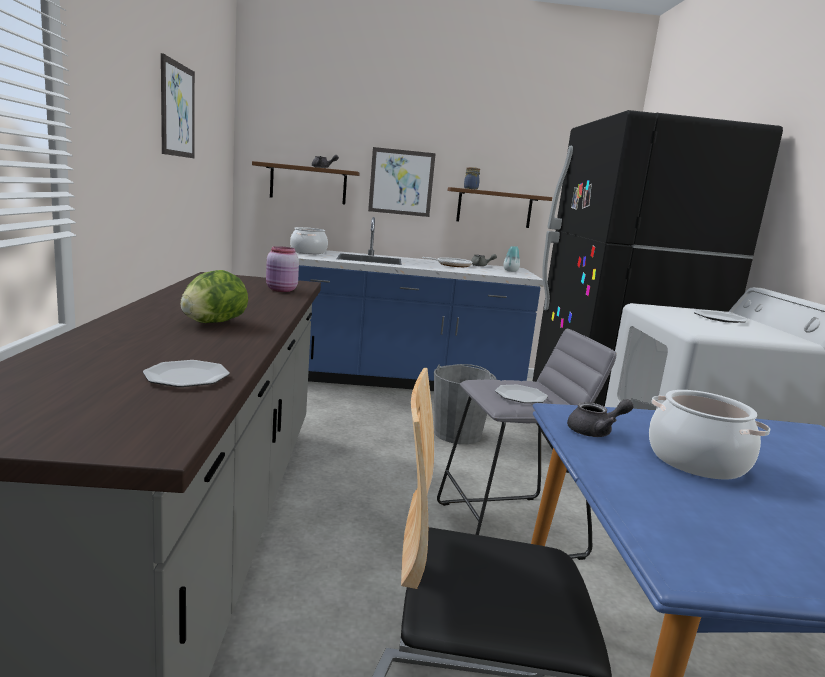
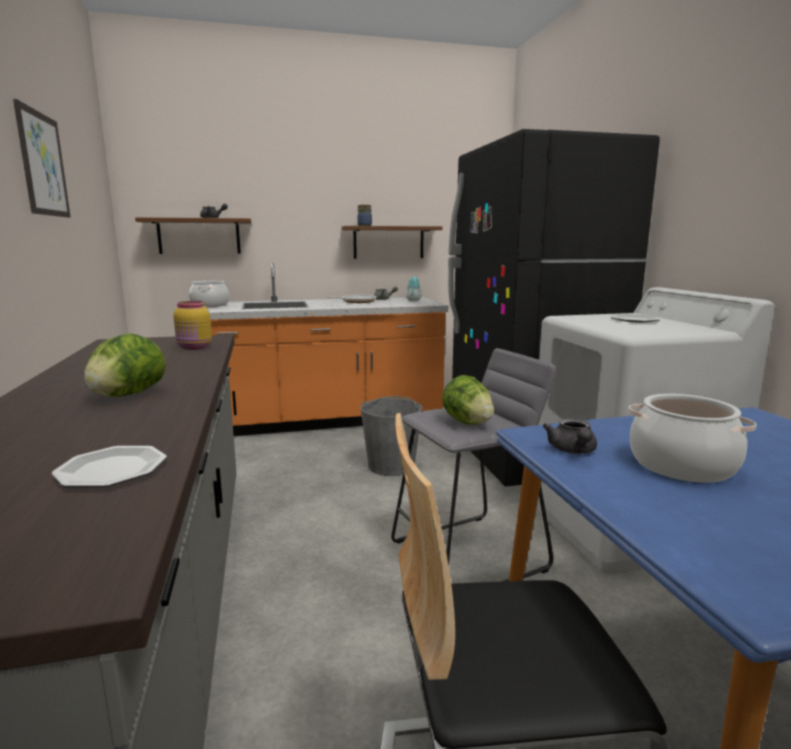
camera: 10 degrees left, 0 degrees up
(281, 290) = (195, 347): pink jar -> yellow jar
(399, 380) = (320, 421): blue counter -> orange counter
(401, 182) = (295, 226): picture -> none
(521, 396) = (467, 422): plate -> lettuce
(595, 432) = (572, 451): grey teapot -> grey teapot turned 120 degrees clockwise

